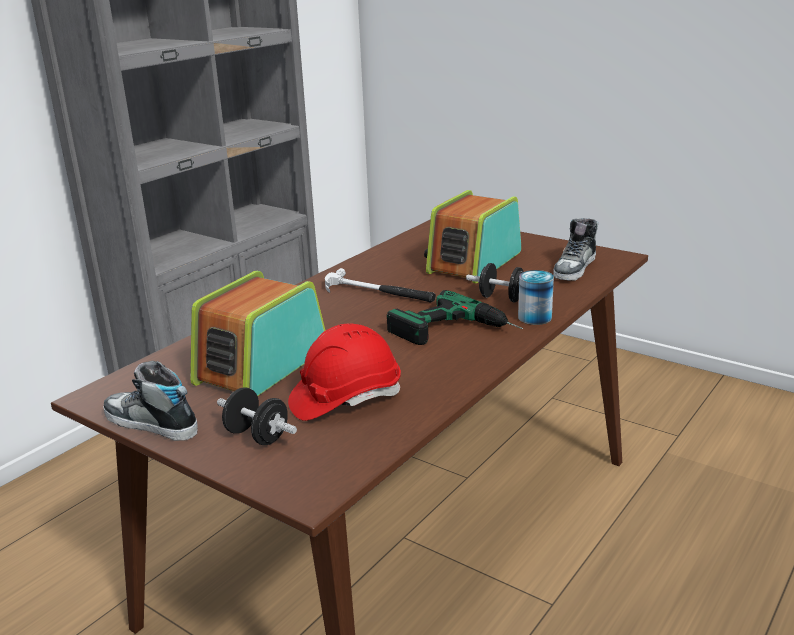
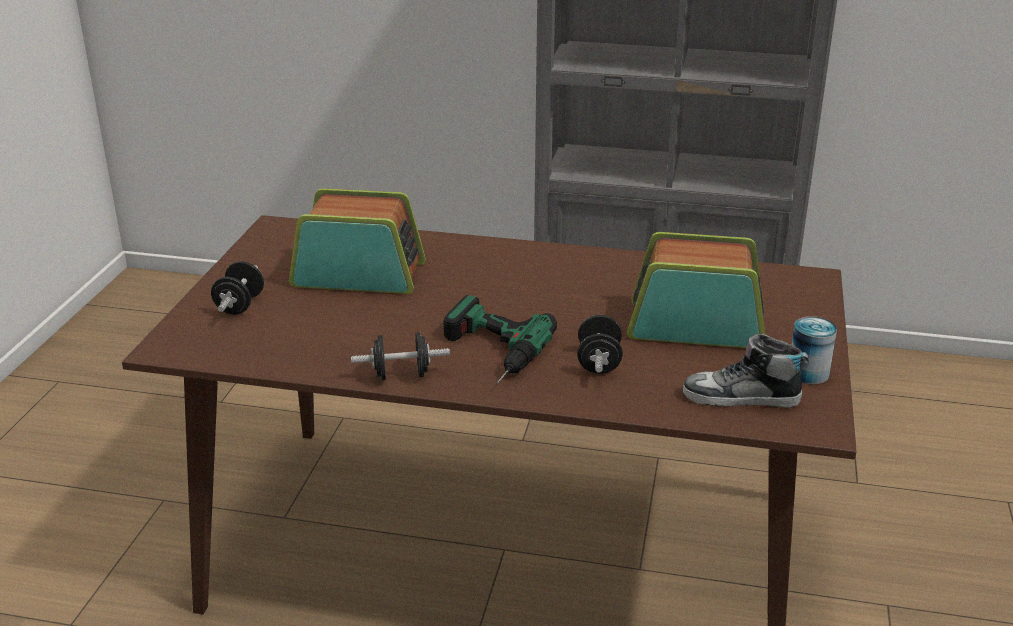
camera: 65 degrees right, 5 degrees up
(151, 423) = (243, 259): shoe -> none
(345, 398) = (317, 326): red hard hat -> none
(378, 292) = (558, 288): hammer -> none
(467, 371) = (401, 375): none -> black dumbbell
(534, 317) = (560, 392): can -> can (808, 373)

